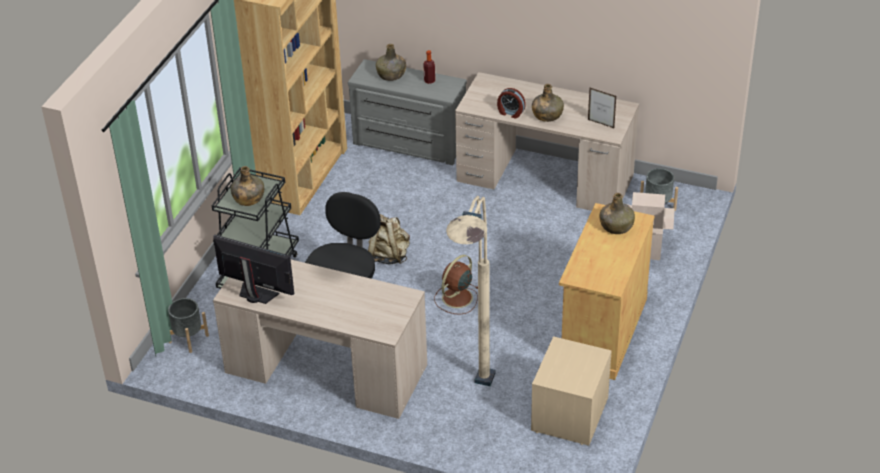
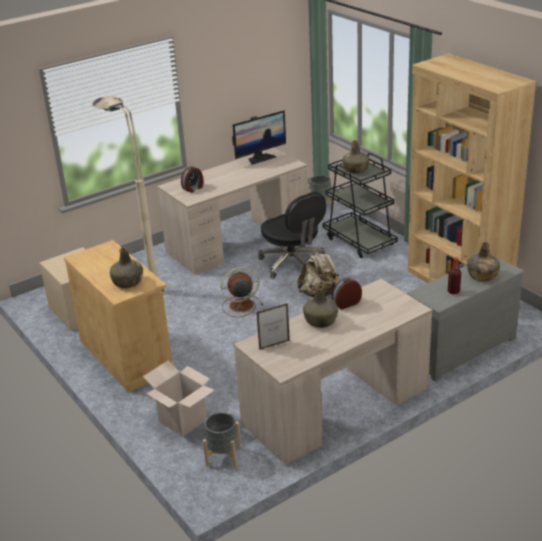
camera: 125 degrees right, 10 degrees down
(379, 309) = (193, 188): none -> alarm clock
(456, 298) = (240, 306): brown fan -> brown fan turned 90 degrees counterclockwise

